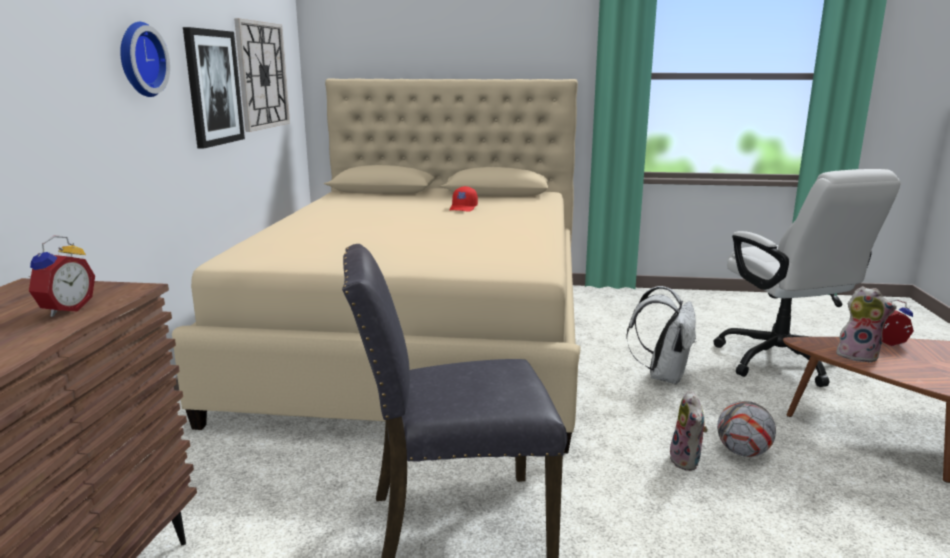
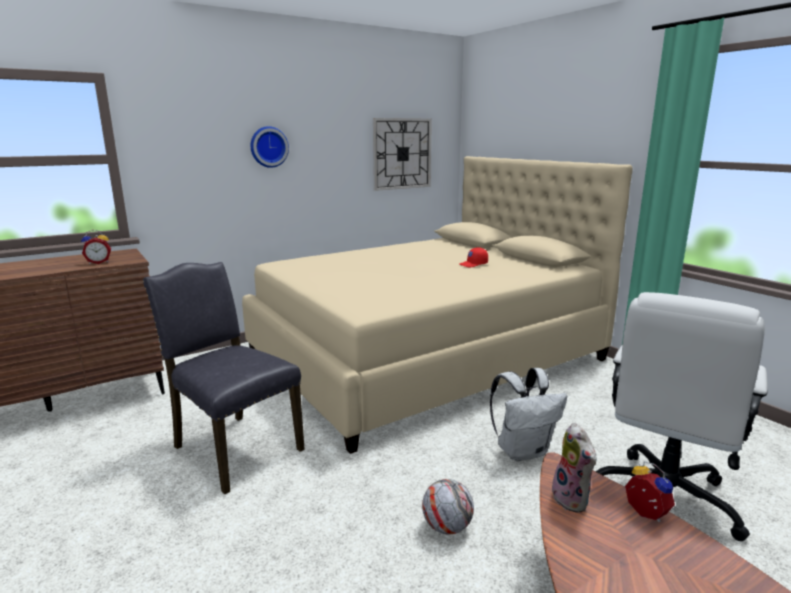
camera: 50 degrees right, 0 degrees up
(213, 87) = (340, 162): picture -> none
(687, 461) = (398, 504): plush toy -> none

